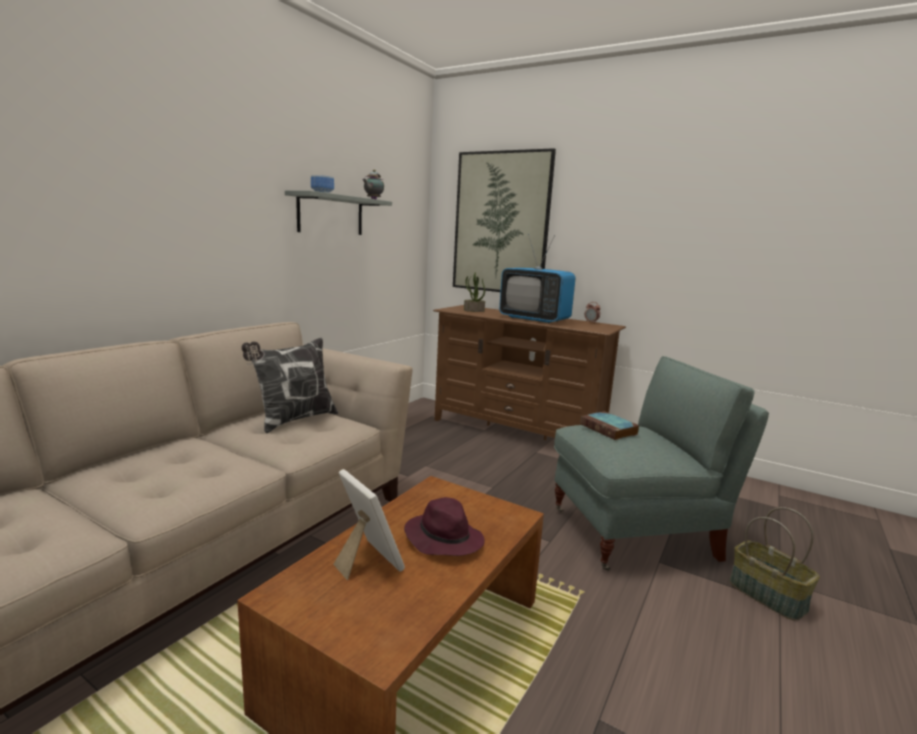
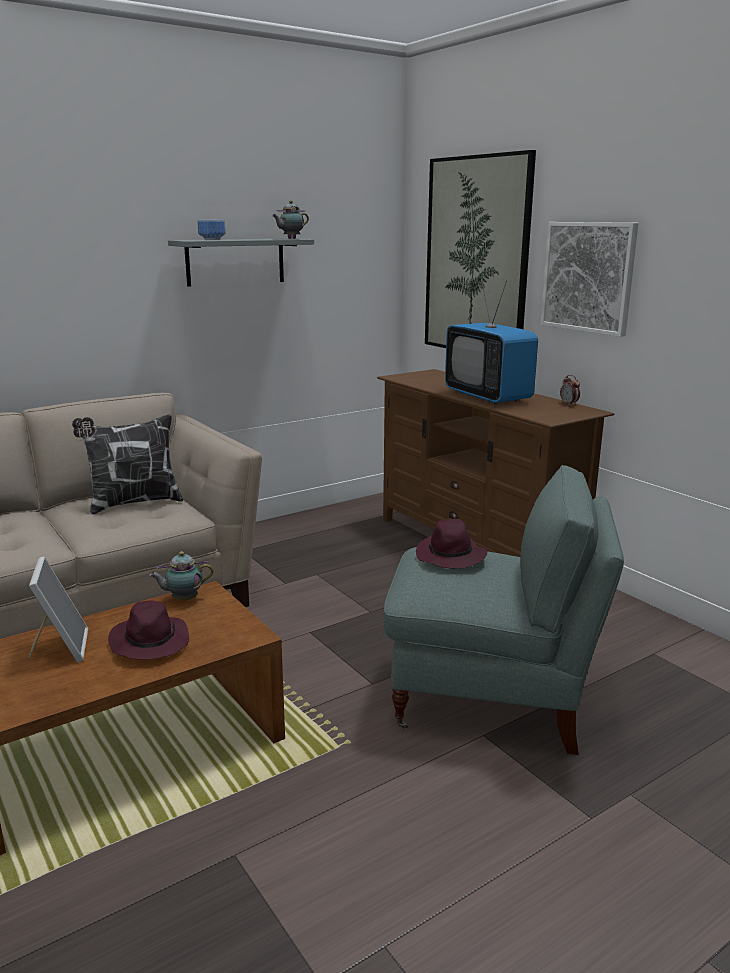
camera: 25 degrees right, 5 degrees up
(424, 495) = (183, 599): none -> teapot
(473, 311) = (428, 380): potted plant -> none
(601, 235) = (588, 277): none -> picture
(610, 430) = (451, 556): book -> purple hat
(768, 596) = (586, 806): basket -> none

